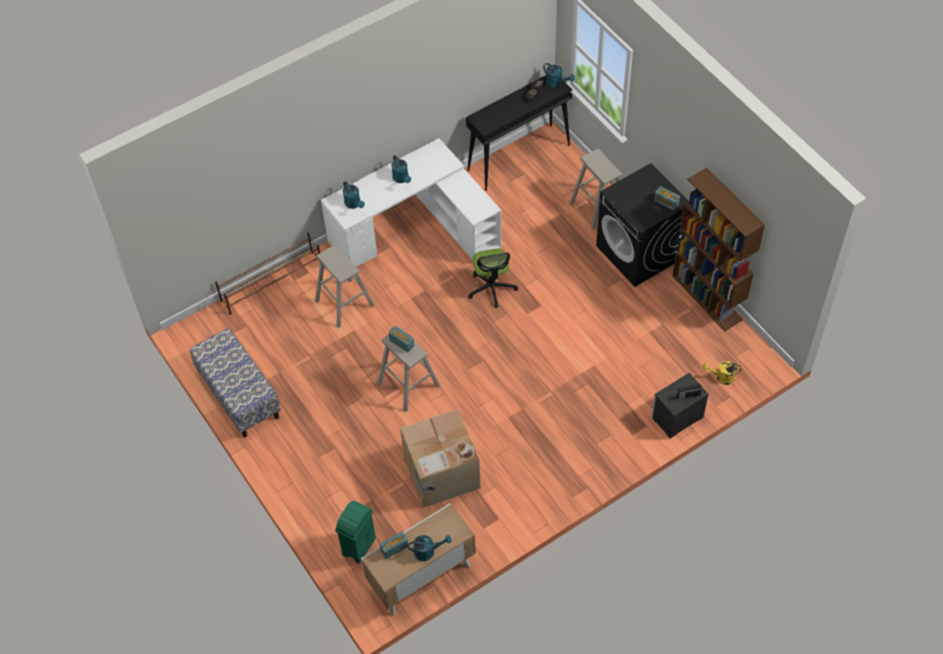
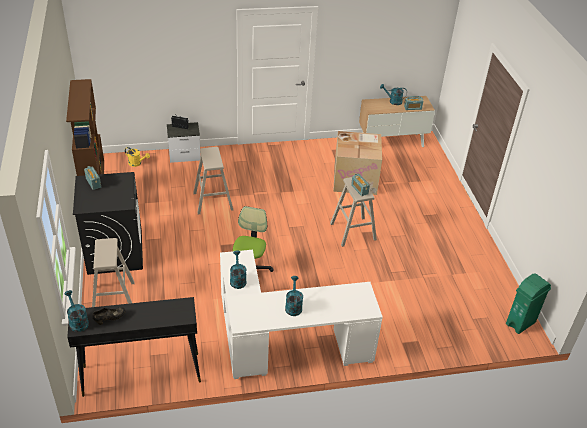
camera: 160 degrees left, 15 degrees down
(239, 395) = (489, 270): bench -> none
(272, 282) = (439, 347): brown shoe rack -> none
(344, 303) = (379, 305): beige stool -> beige stool (213, 201)
(354, 204) = (351, 300): turquoise watering can -> turquoise watering can (237, 279)
(358, 547) = (425, 164): green trash can -> green trash can (521, 323)

